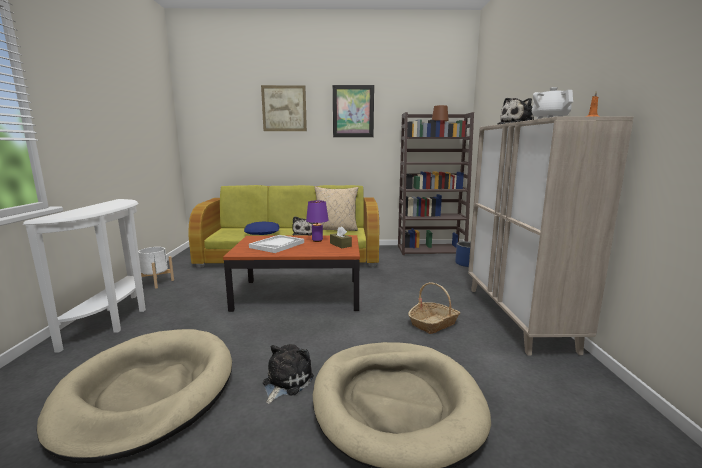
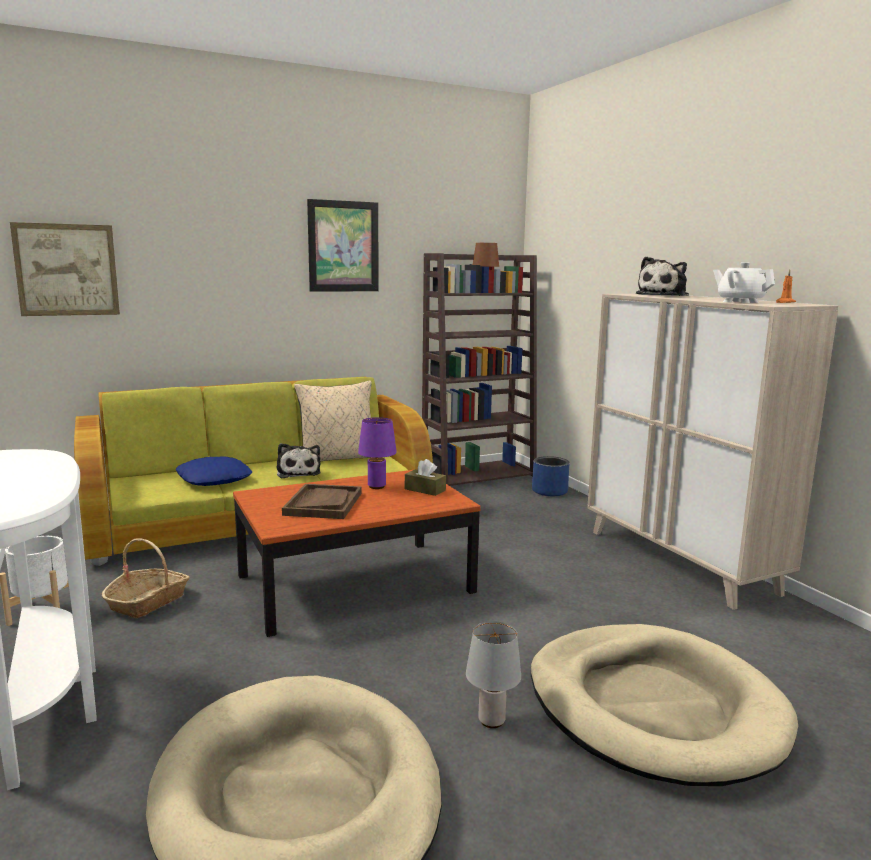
camera: 25 degrees left, 0 degrees up
(277, 245) = (323, 504): white tray -> brown tray
(284, 108) = (217, 238): picture -> picture (67, 270)
(285, 382) = (490, 721): plush toy -> grey table lamp
(433, 323) = (594, 591): basket -> basket (148, 601)

